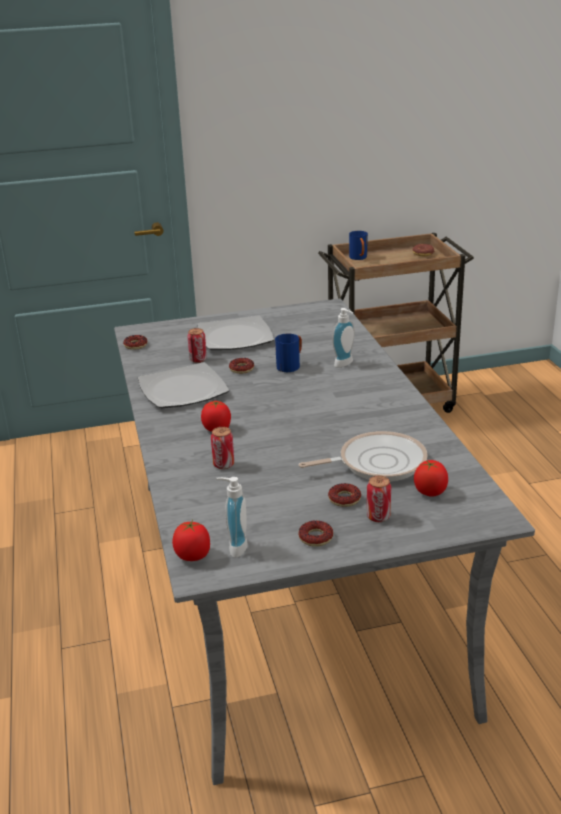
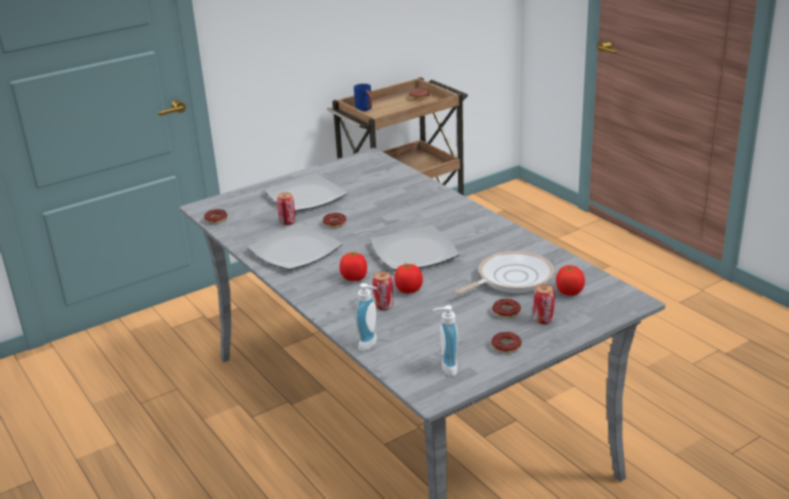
camera: 20 degrees left, 0 degrees up
(193, 556) = (417, 383): tomato -> tomato (409, 290)
(291, 366) = (377, 213): blue mug -> none
(296, 414) = (413, 253): none -> plate
(345, 364) = (423, 203): soap dispenser -> soap dispenser (371, 344)

